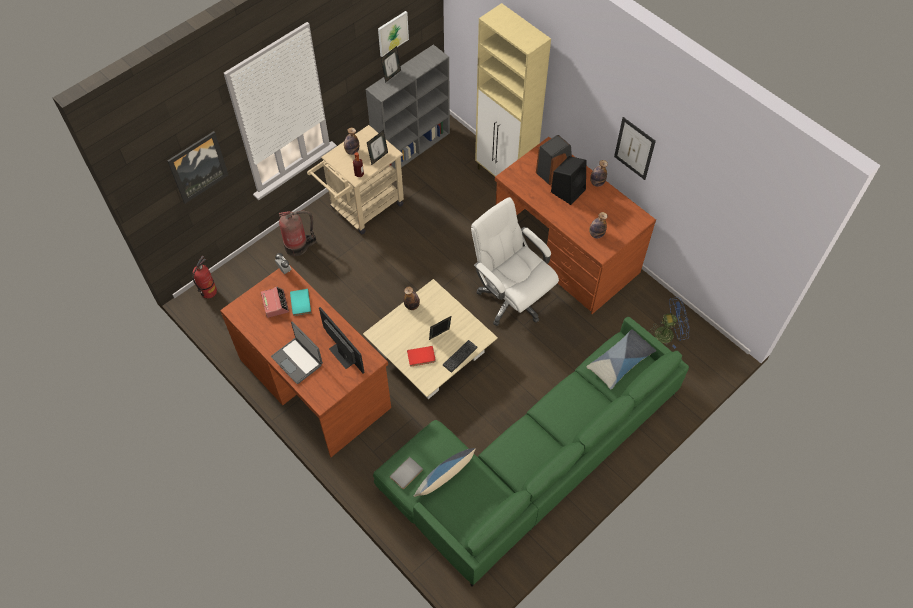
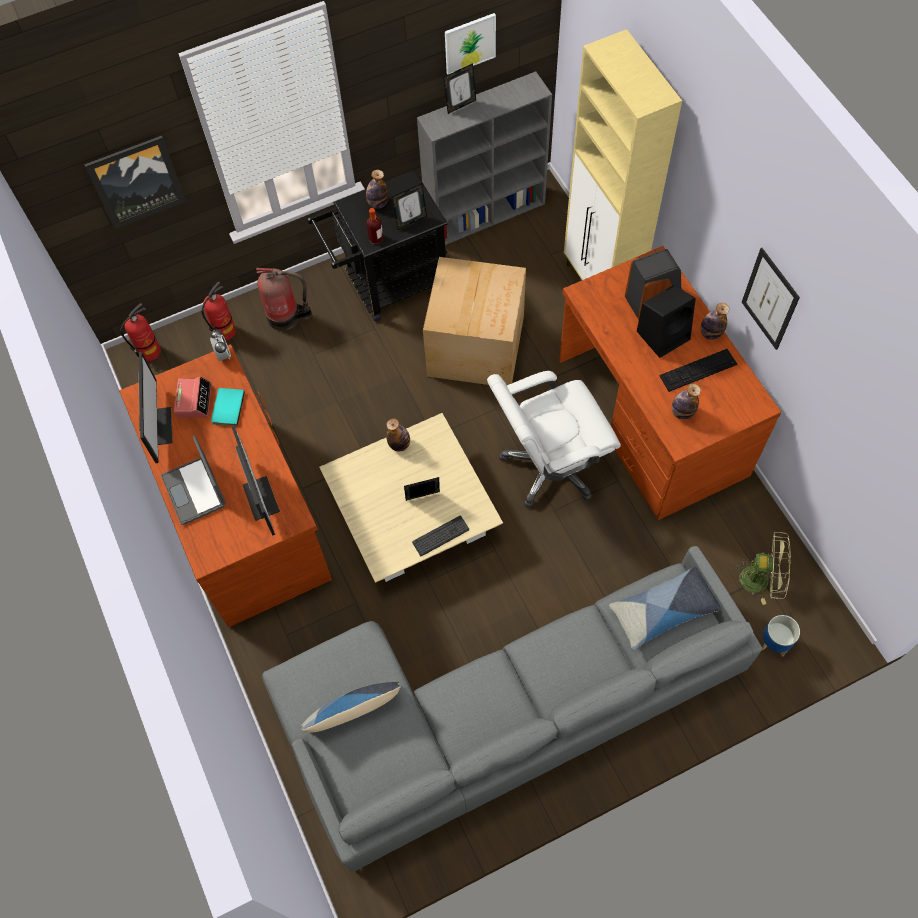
camera: 20 degrees right, 5 degrees up
(256, 326) = (158, 426): none -> monitor
(258, 265) = (225, 331): none -> fire extinguisher
(362, 209) = (388, 286): beige cart -> black cart
(407, 474) = (304, 690): grey book -> none
(421, 357) = (387, 523): red book -> none
(436, 233) = (477, 345): none -> cardboard box
(511, 298) = (550, 466): white office chair -> white office chair turned 90 degrees counterclockwise
(530, 461) = (496, 712): green sofa -> grey sofa
(597, 206) = (698, 370): none -> keyboard
(668, 333) = (761, 579): blue fan -> green fan
(689, 370) = (774, 643): none -> planter

